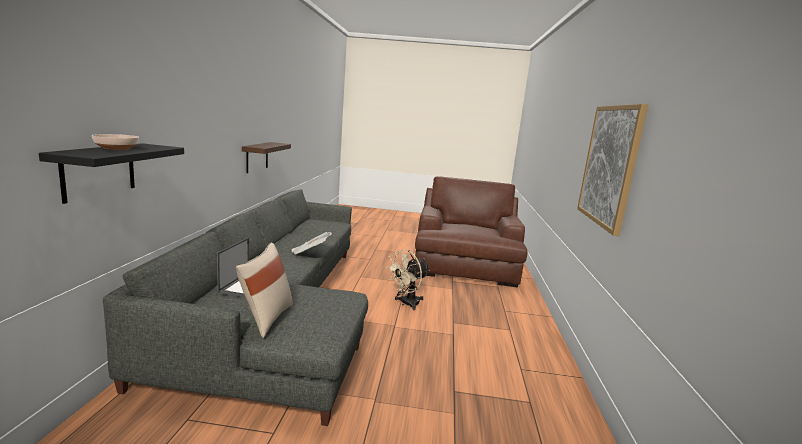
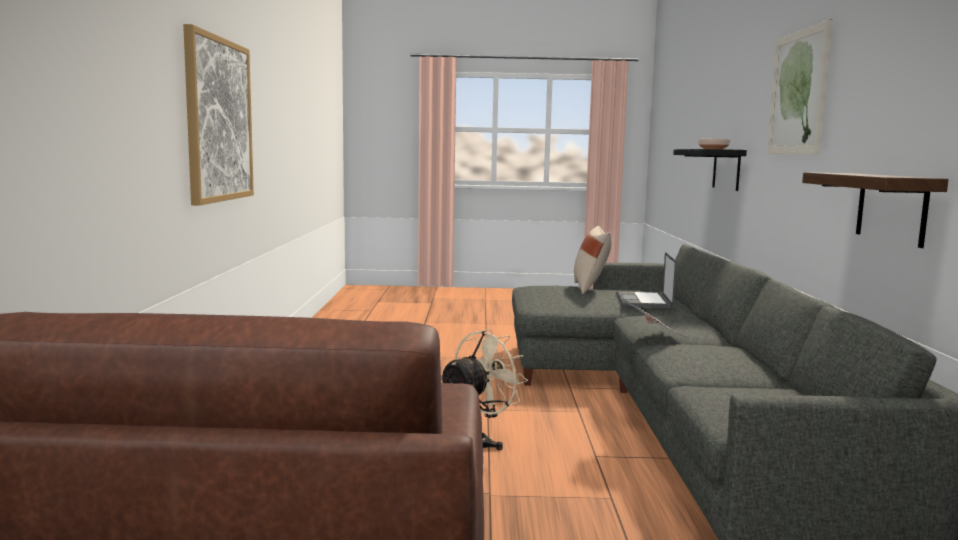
camera: 175 degrees right, 5 degrees down
(201, 98) = (798, 92): none -> picture

